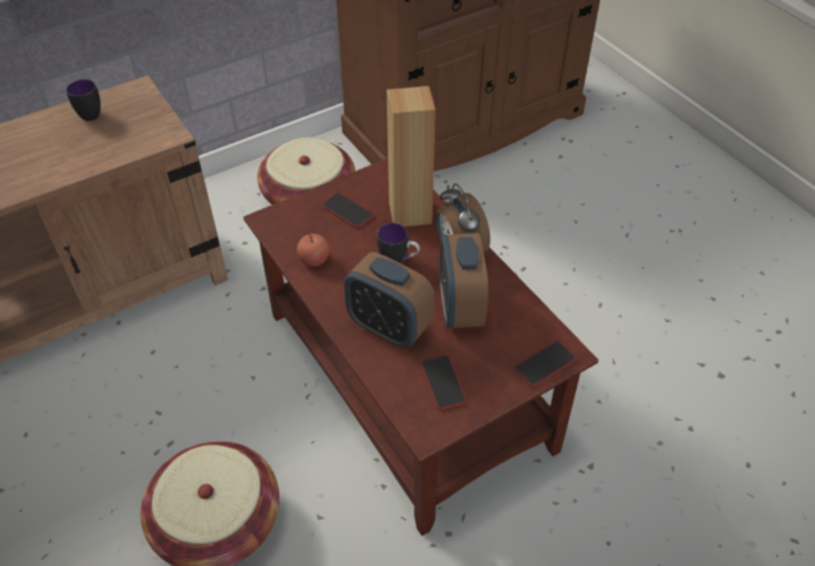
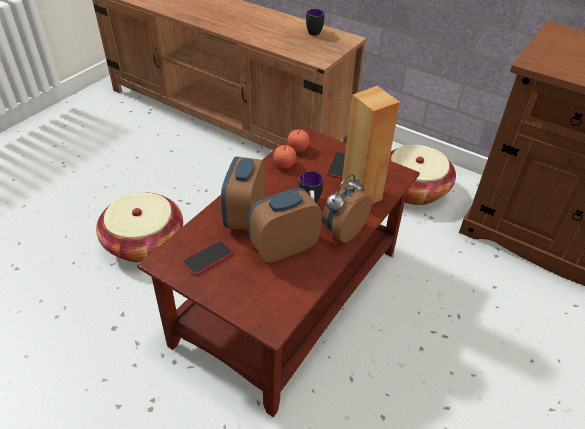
camera: 65 degrees right, 5 degrees down
(290, 237) = (298, 149): none -> apple
(544, 364) = (253, 313): phone -> none

